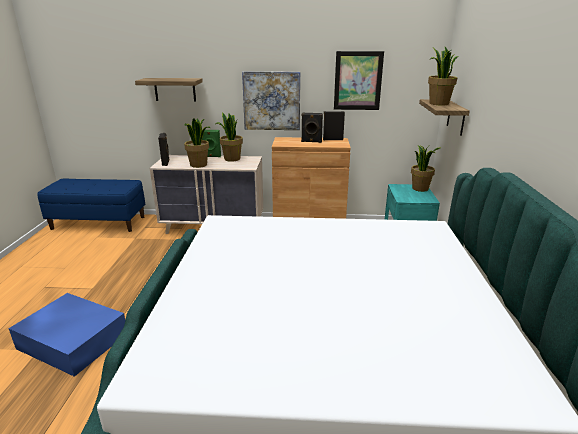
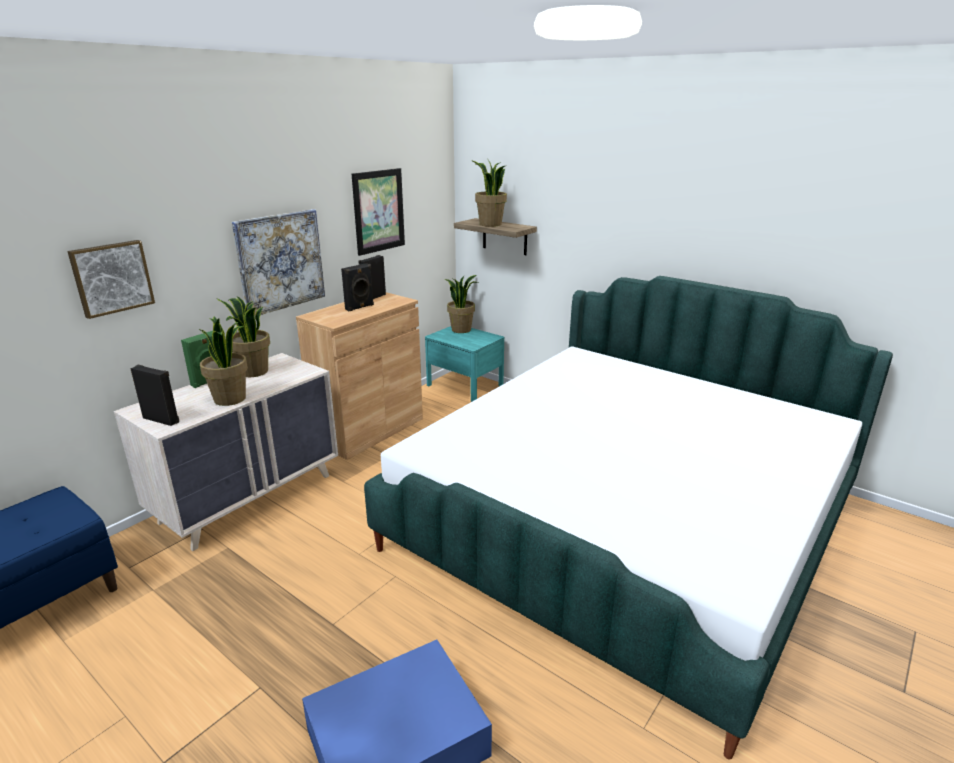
camera: 55 degrees left, 0 degrees up
(175, 89) = (111, 278): shelf -> picture

